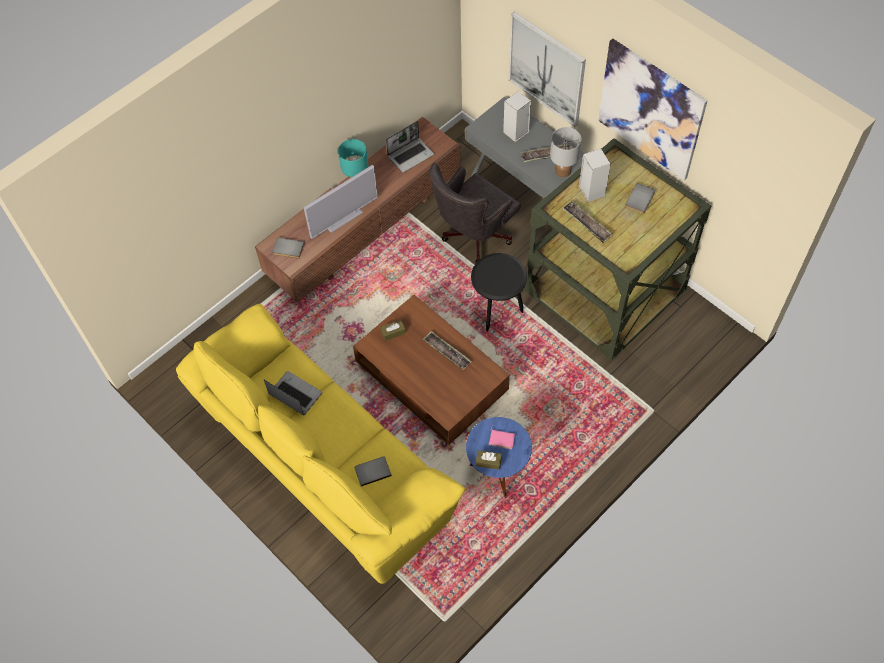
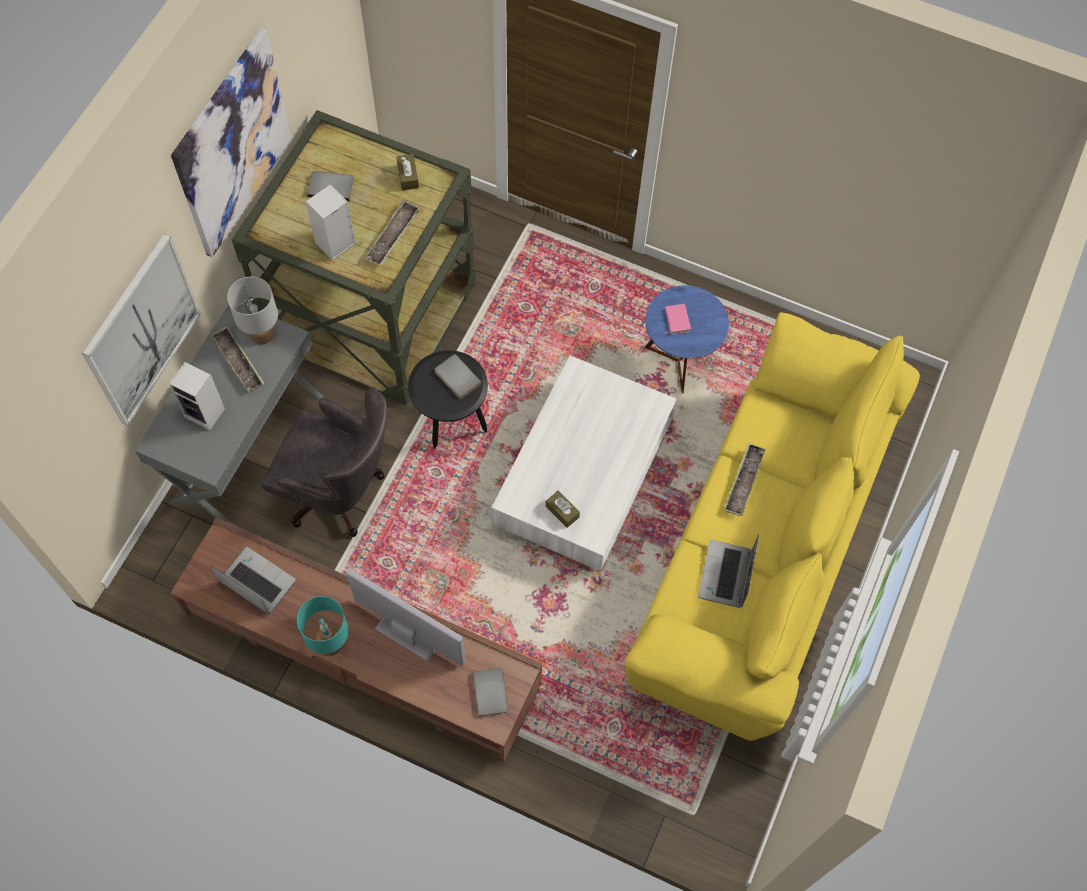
camera: 115 degrees left, 5 degrees up
(372, 470) = (787, 439): grey book -> grey book (456, 378)
(431, 379) = (583, 475): brown coffee table -> white coffee table
(447, 352) = (566, 436): tray -> tray (743, 482)
(488, 462) = (712, 325): brown tissue box -> brown tissue box (408, 176)

